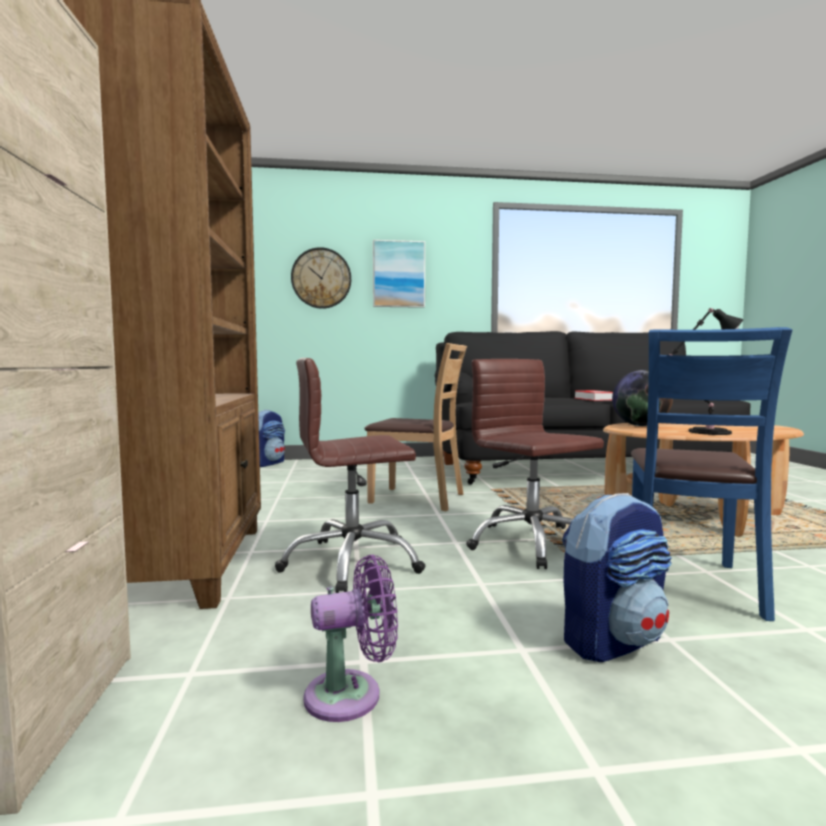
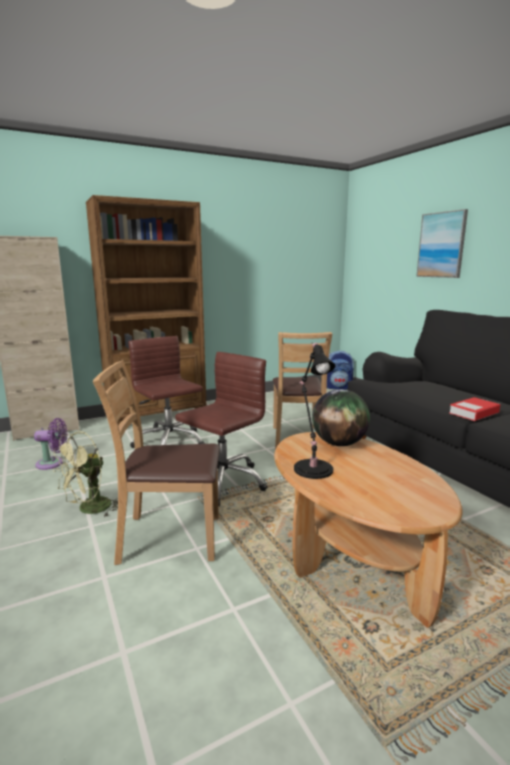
camera: 70 degrees right, 10 degrees up
(321, 278) = (388, 252): wall clock -> none
(351, 695) = (53, 463): purple fan -> purple fan turned 60 degrees counterclockwise
(612, 640) = (89, 510): backpack -> green fan
(689, 584) = (169, 538): blue chair -> brown chair

